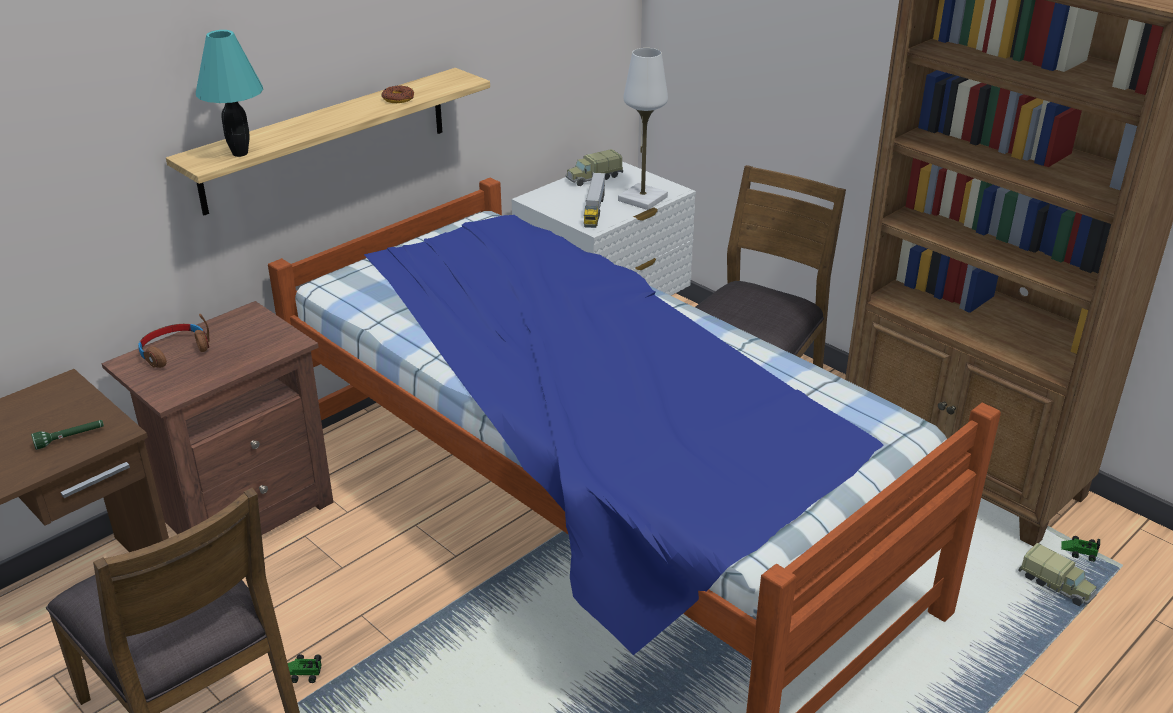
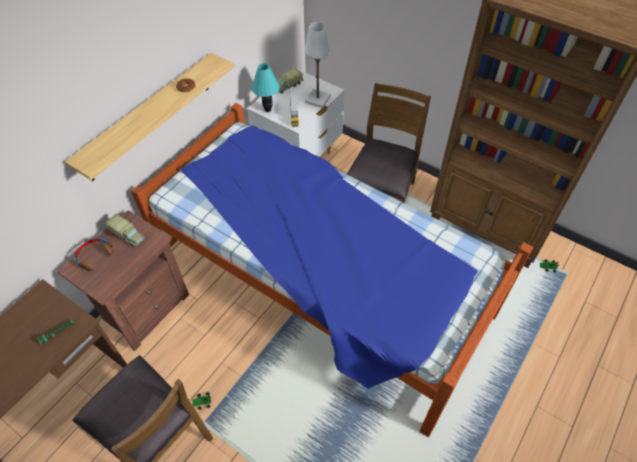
camera: 10 degrees left, 20 degrees up
(241, 153) = (108, 152): turquoise table lamp -> turquoise table lamp (268, 109)
(1056, 585) = (540, 289): toy truck -> toy truck (128, 235)

